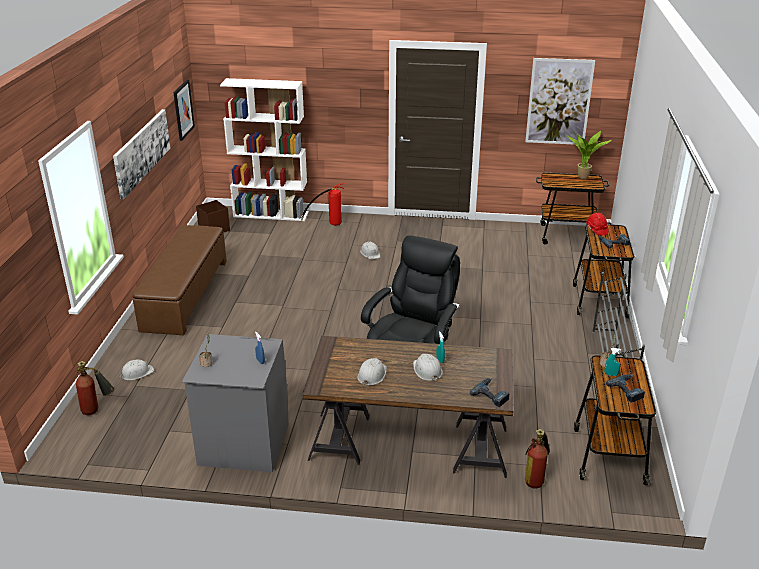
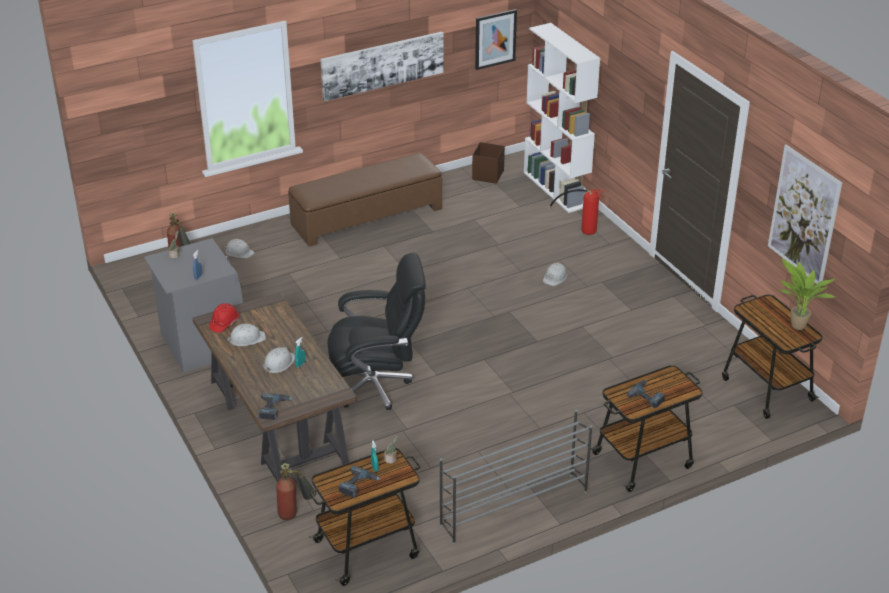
camera: 55 degrees right, 5 degrees up
(596, 230) = (665, 376): red hard hat -> red hard hat (224, 323)

